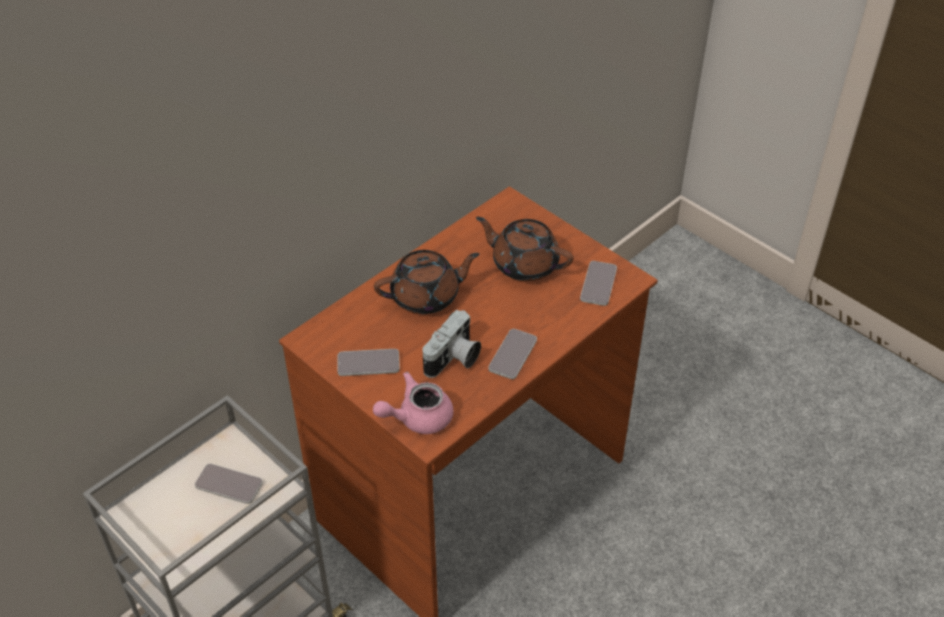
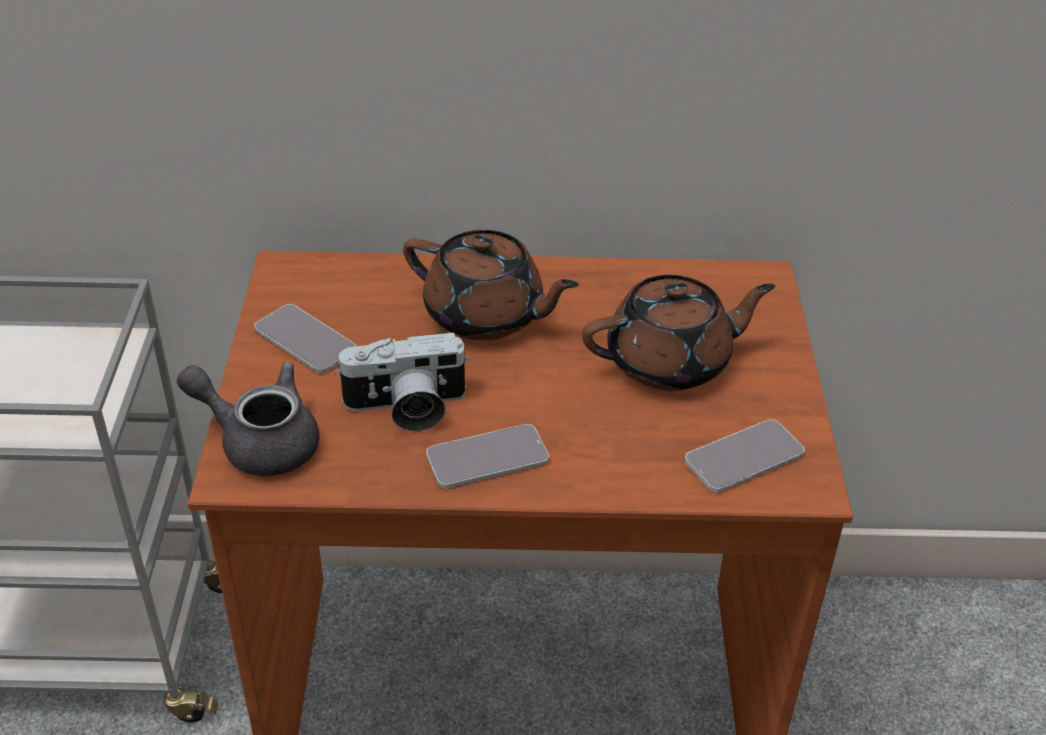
camera: 45 degrees right, 5 degrees down
(229, 484) = (50, 385): phone -> none
(417, 417) = (259, 441): pink teapot -> grey teapot
(524, 264) = (671, 362): brown teapot -> brown teapot turned 90 degrees clockwise

